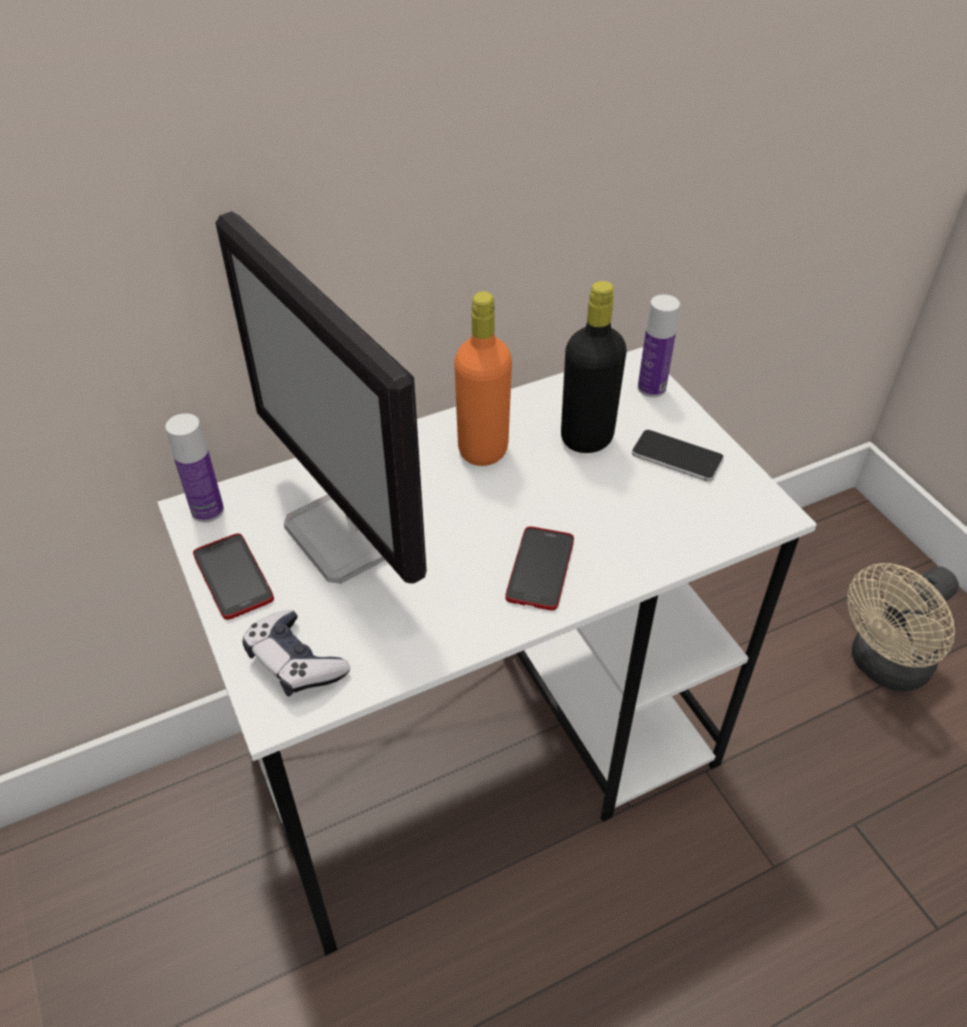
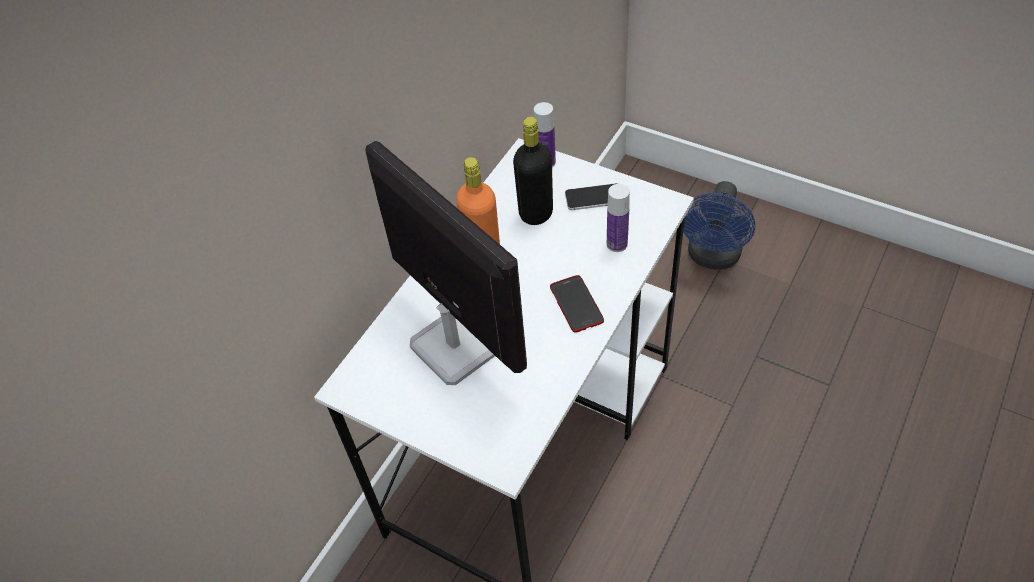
camera: 30 degrees left, 5 degrees up
(207, 511) = (353, 383): bottle -> bottle (617, 244)
(233, 577) = (409, 411): phone -> none
(295, 662) = (491, 435): game controller -> none
(354, 533) = (455, 345): monitor -> monitor turned 150 degrees counterclockwise
(883, 667) = (713, 258): beige fan -> blue fan

